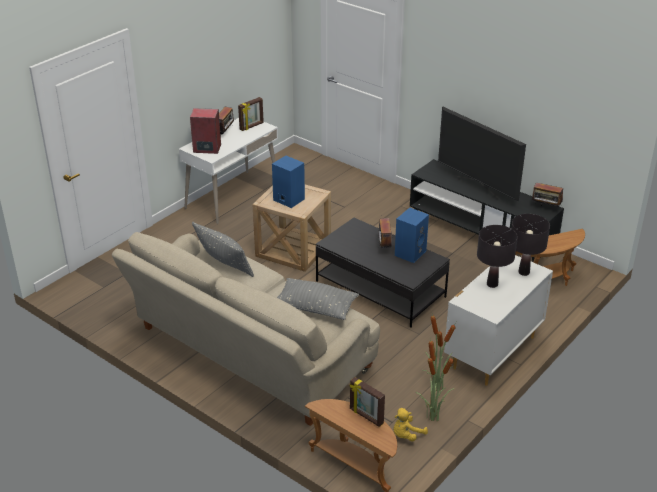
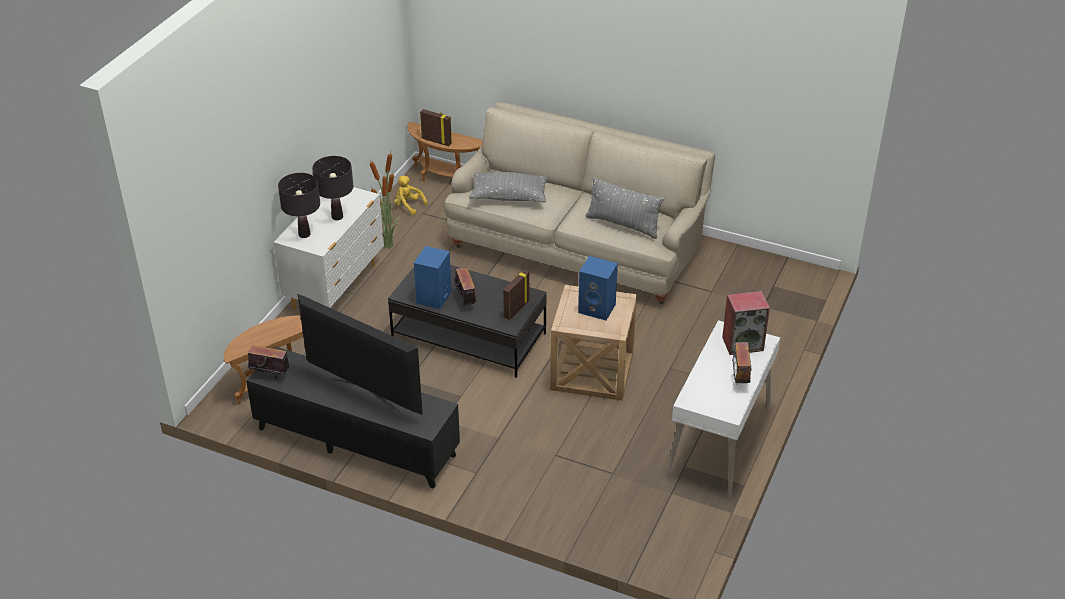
camera: 165 degrees right, 5 degrees up
(251, 126) = (710, 398): picture frame -> picture frame (516, 309)
(406, 435) = (408, 206): yellow plush toy -> yellow plush toy turned 90 degrees counterclockwise

